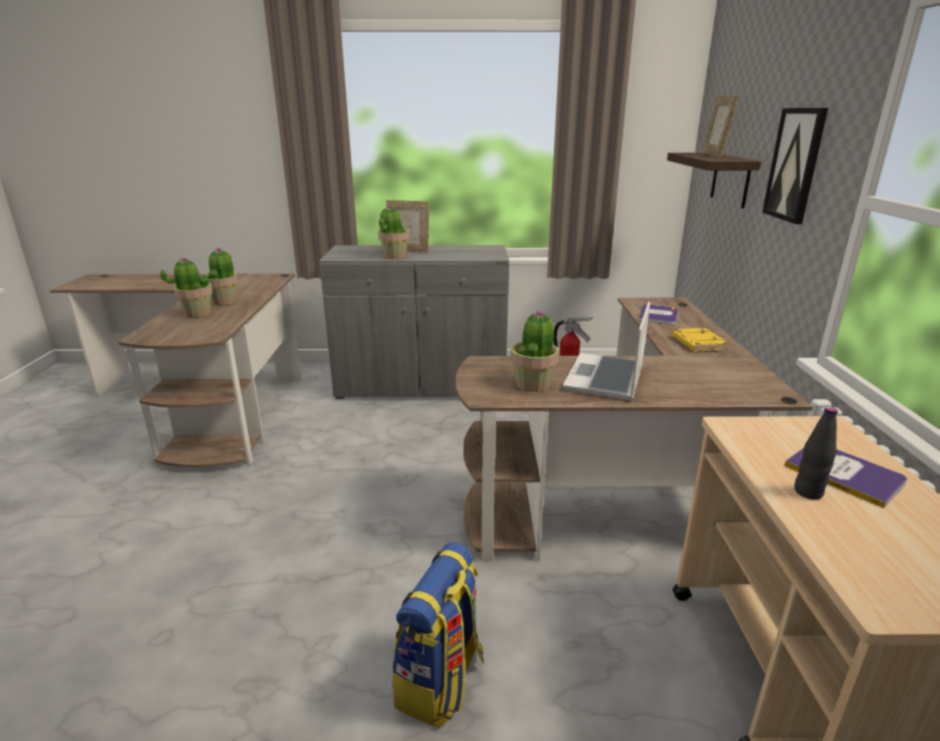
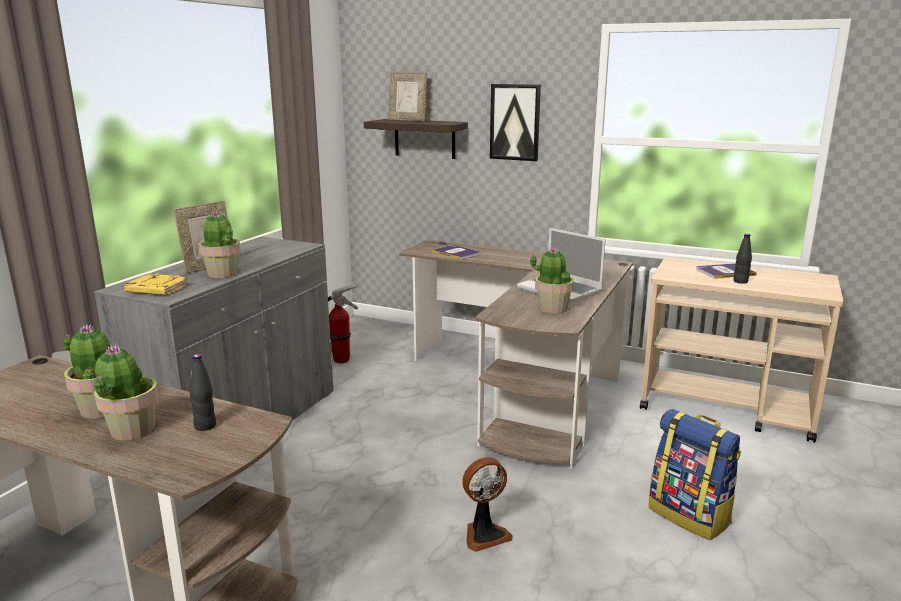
camera: 65 degrees left, 5 degrees down
(205, 325) = (205, 426): none -> black bottle
(338, 530) = (484, 534): none -> fan
(697, 343) = (521, 258): yellow book -> yellow book (156, 289)

